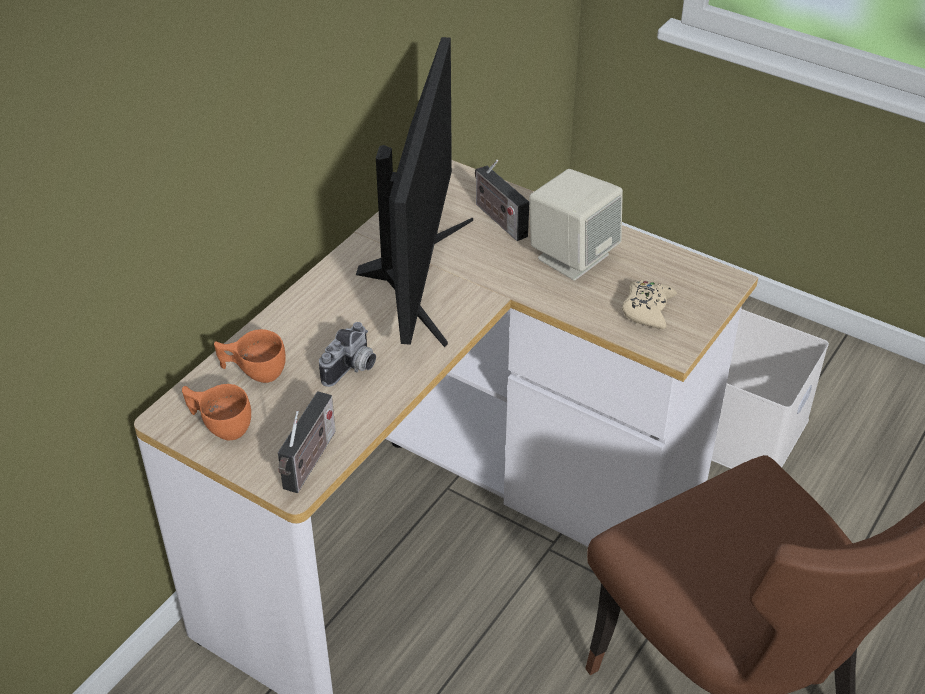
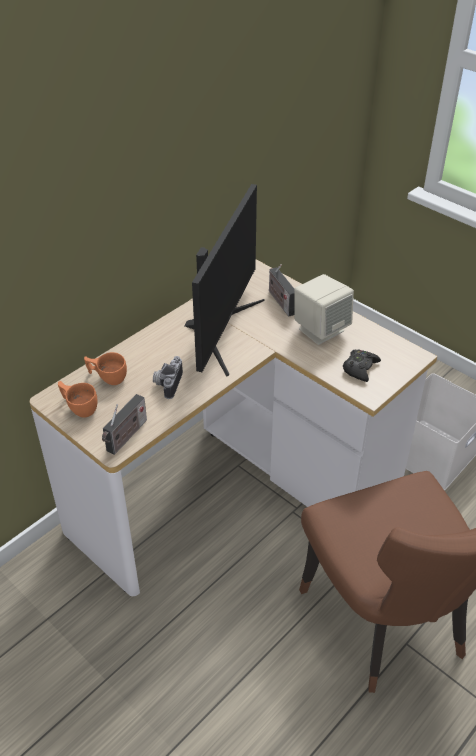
camera: 10 degrees right, 0 degrees up
(353, 369) = (167, 383): camera -> camera turned 150 degrees clockwise
(647, 309) = (360, 368): beige game controller -> black game controller

